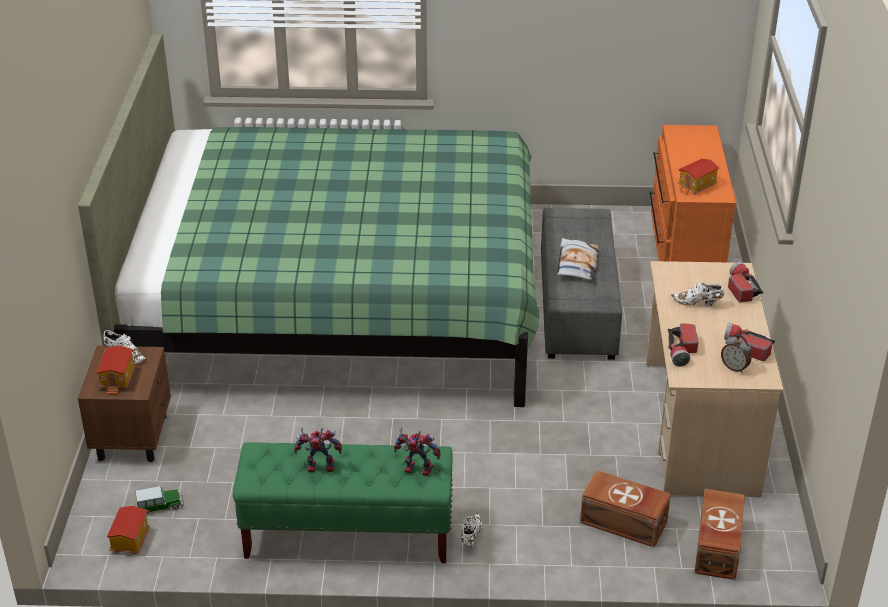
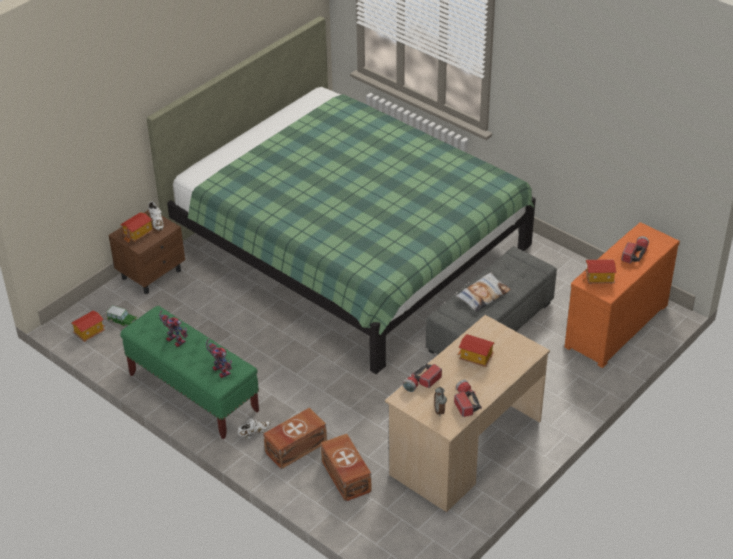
camera: 40 degrees right, 5 degrees up
(698, 303) = (475, 358): white shoe -> toy house
(716, 548) = (379, 524): brown storage box -> brown storage box (294, 447)
(741, 288) = (517, 363): flashlight -> flashlight (635, 254)

